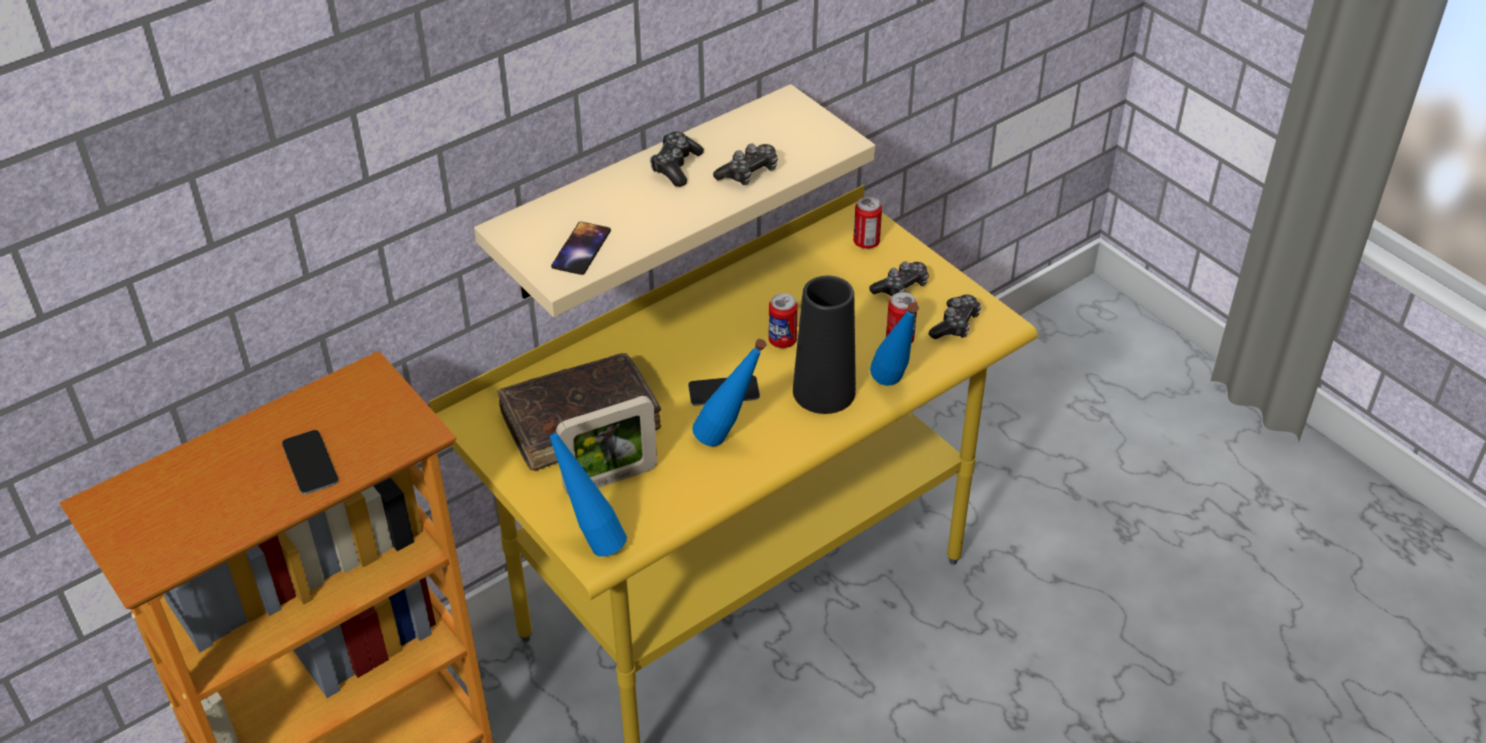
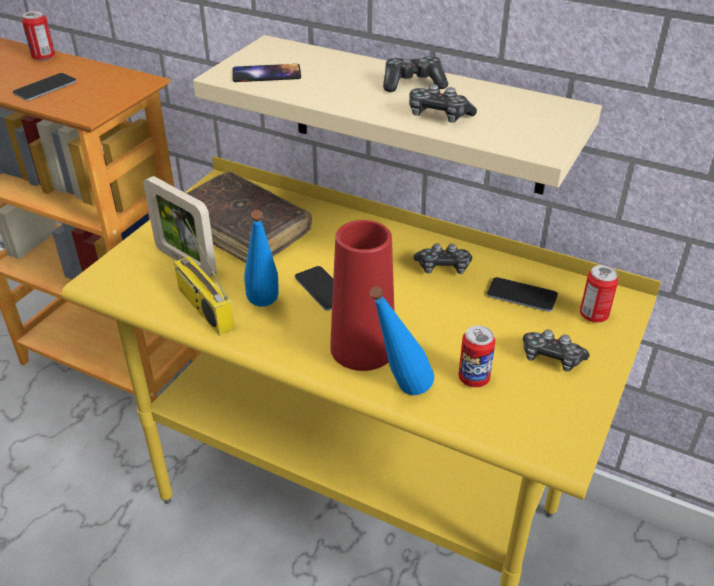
camera: 65 degrees right, 5 degrees down
(590, 540) = (115, 272): blue bottle -> none
(698, 483) = (203, 307): none -> radio
(782, 341) = (411, 303): can -> can (43, 57)
(815, 271) = (522, 295): none -> phone
(824, 391) = (362, 348): black vase -> red vase
(955, 324) = (531, 415): game controller -> game controller (443, 267)

